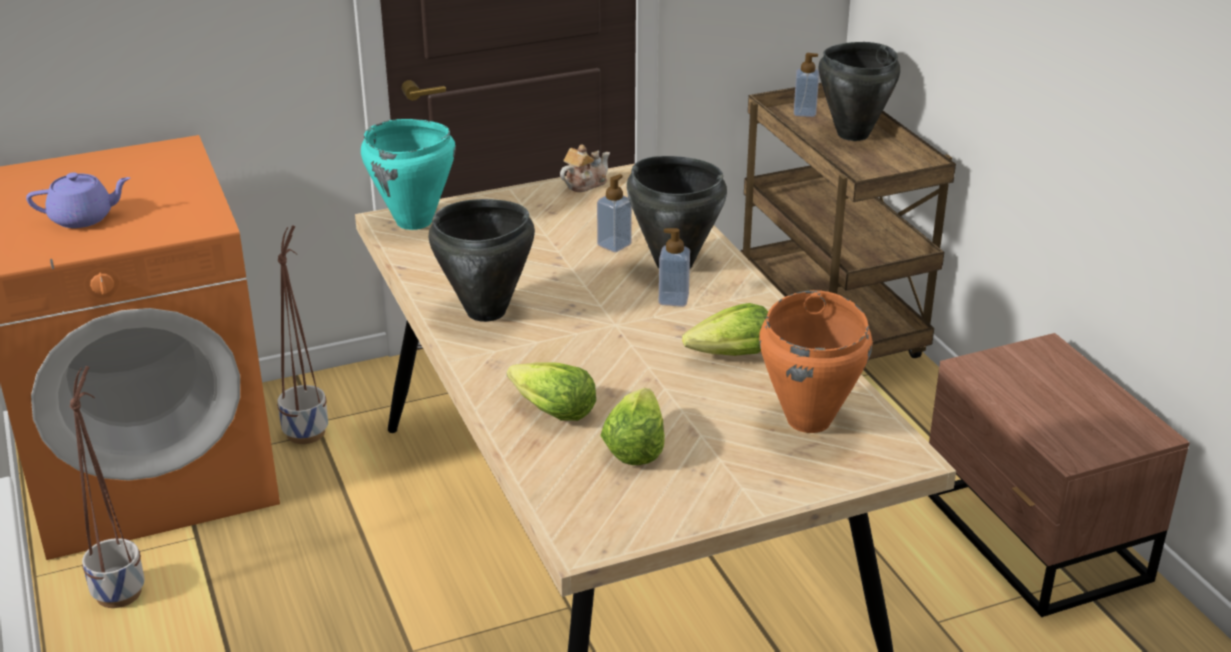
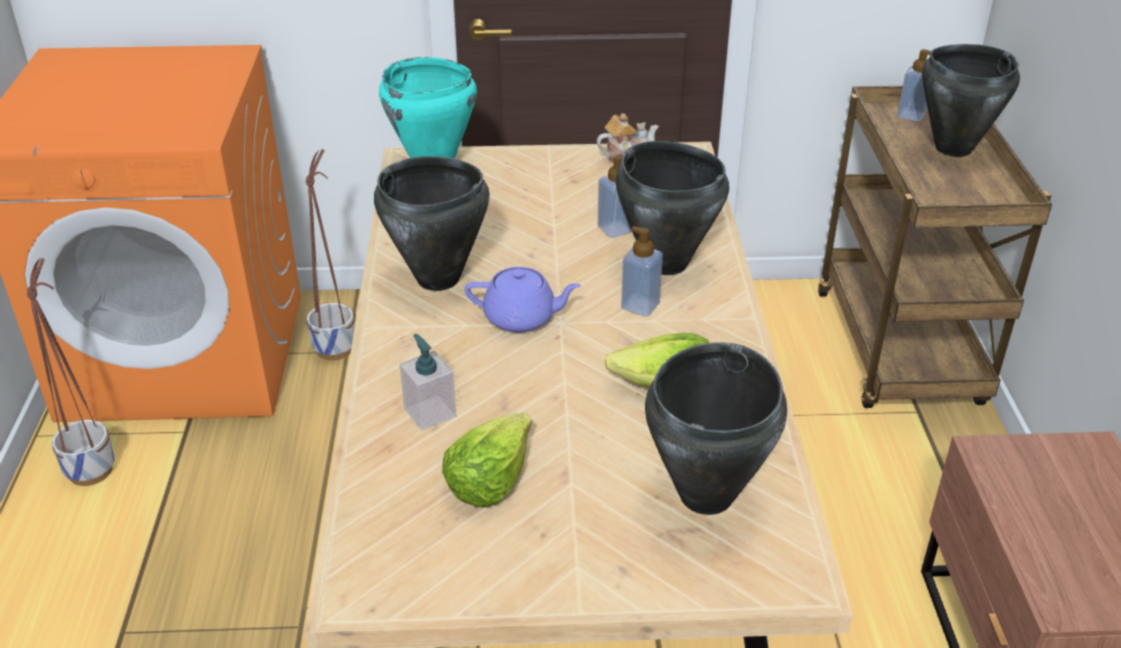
camera: 20 degrees right, 5 degrees up
(83, 218) = (97, 110): purple teapot -> purple teapot (521, 318)
(552, 411) = (430, 412): lettuce -> soap dispenser
(809, 420) = (707, 495): orange cooking pot -> black cooking pot

